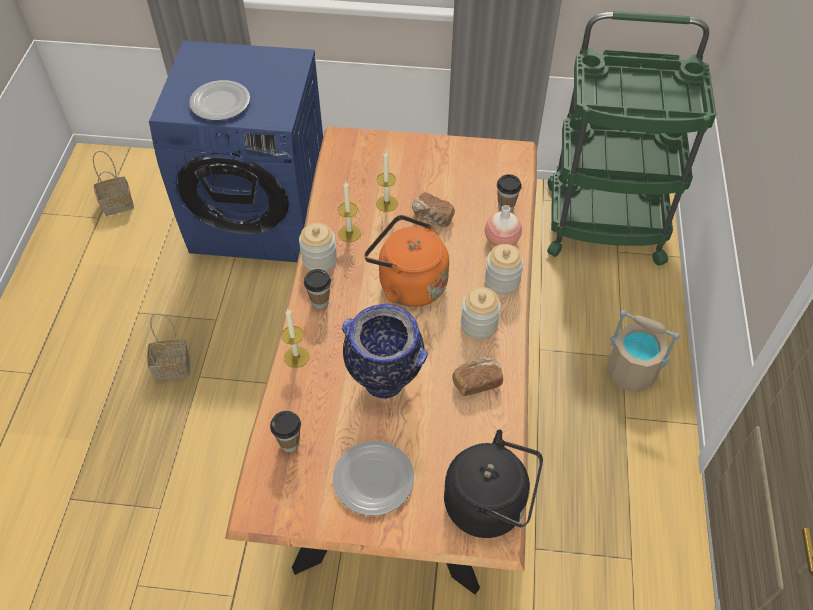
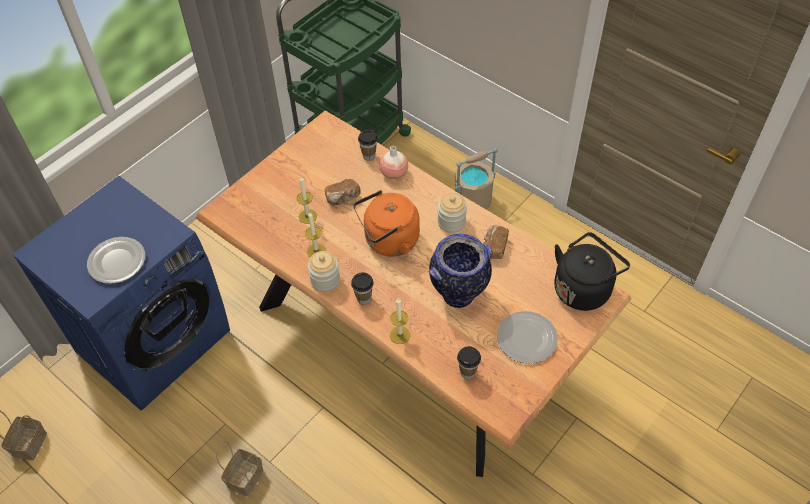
camera: 55 degrees left, 0 degrees up
(502, 281) = (427, 191): jar -> none

